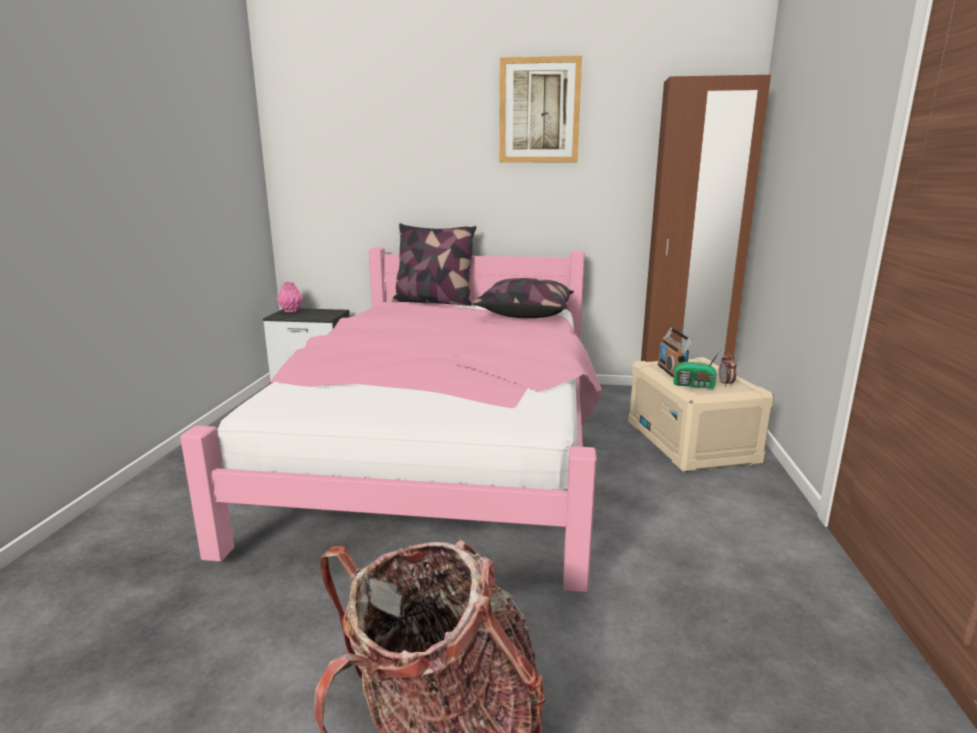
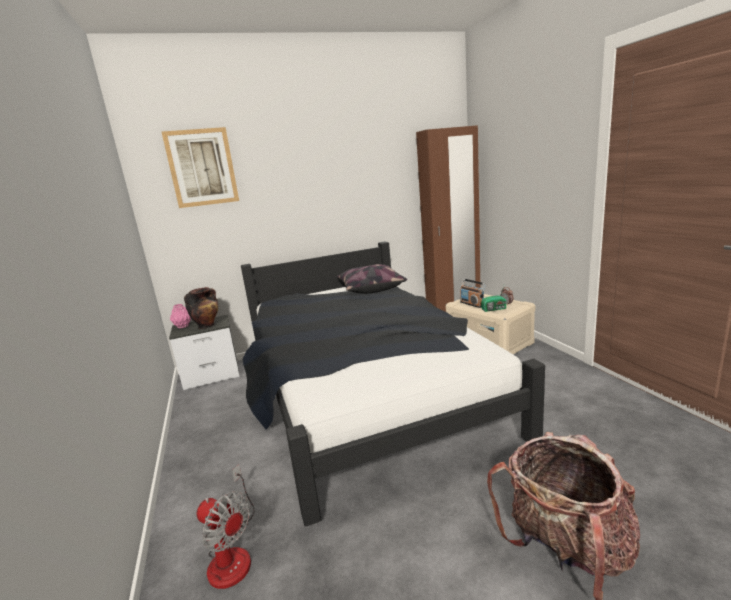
camera: 25 degrees left, 0 degrees up
(123, 556) = (232, 553): none -> fan
(313, 315) = (207, 325): none -> vase
(434, 302) = (297, 294): pillow -> none
(444, 450) = (364, 392): pink bed -> black bed
(539, 111) = (344, 155): picture -> picture (202, 167)

